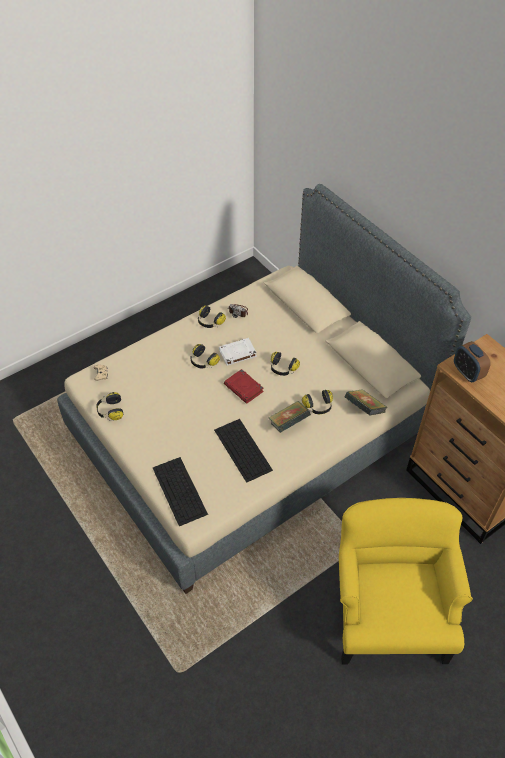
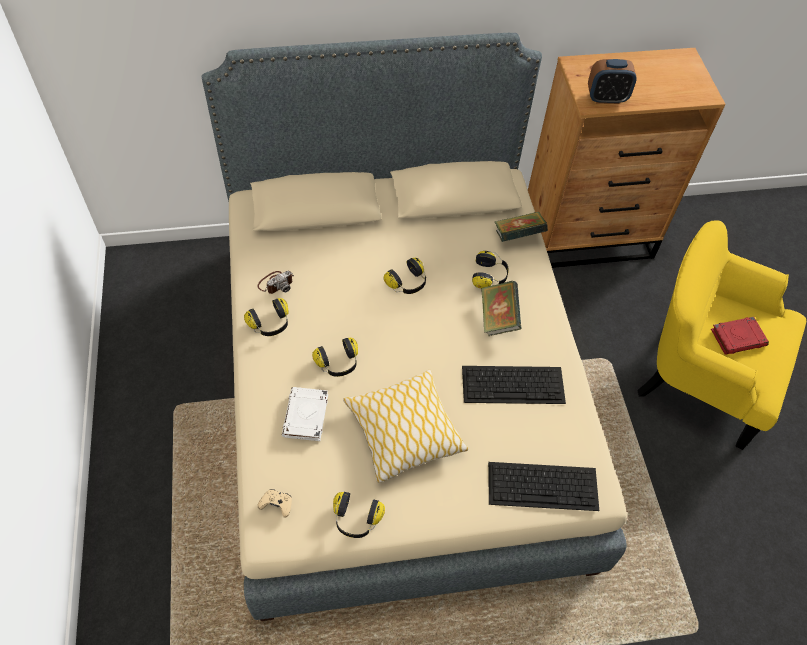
camera: 65 degrees left, 5 degrees up
(177, 409) = (404, 431): none -> pillow
(237, 353) = (351, 318): white book -> white book (306, 416)
(244, 388) = (415, 338): red book -> red book (738, 337)

